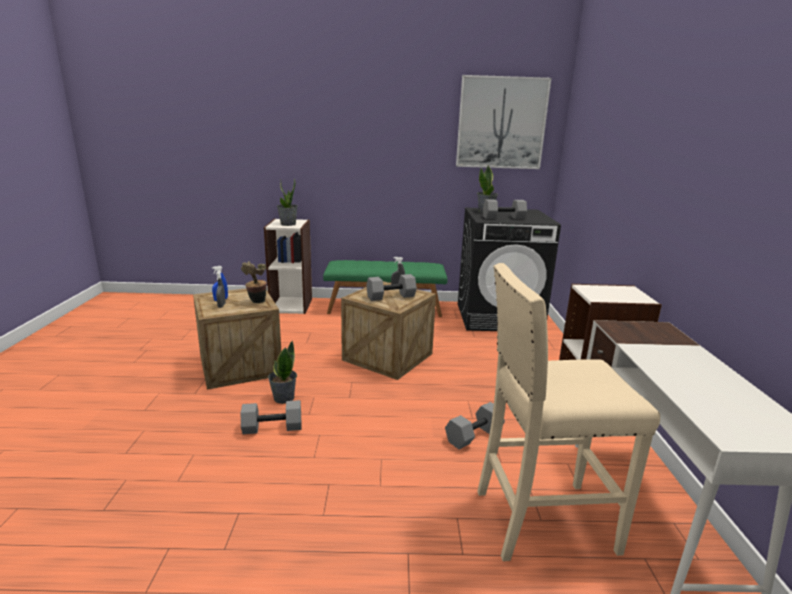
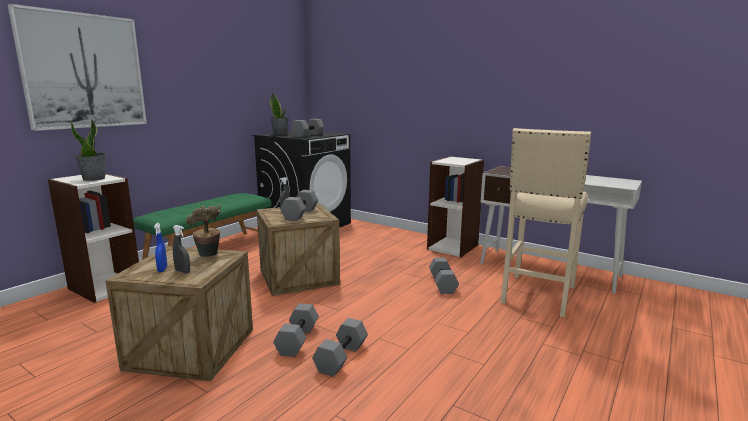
camera: 55 degrees left, 5 degrees down
(283, 398) = (297, 339): potted plant -> grey dumbbell
(501, 123) = (266, 56): picture -> picture (84, 71)

